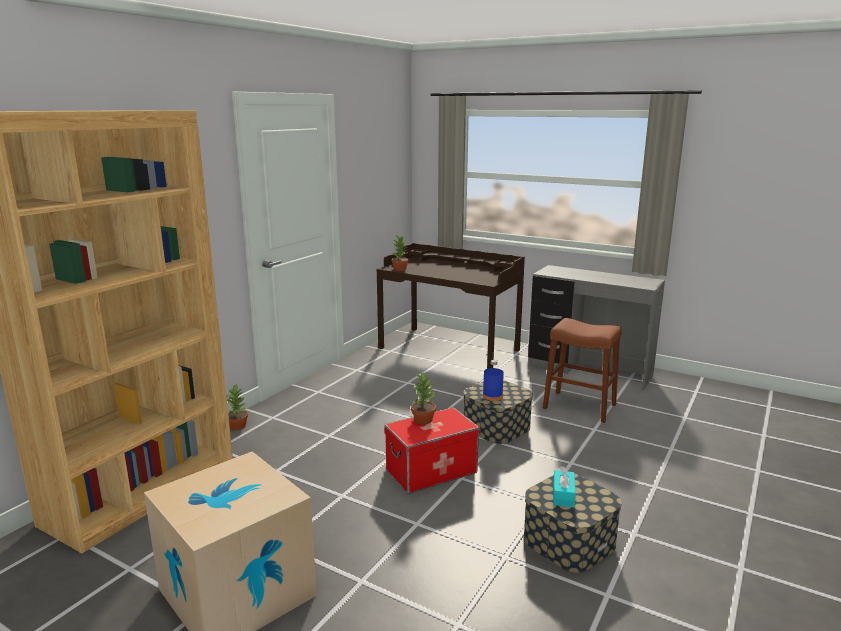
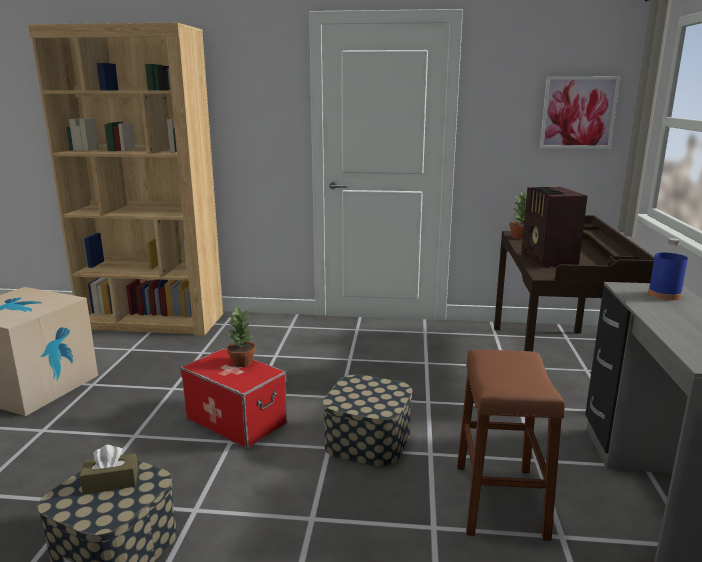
camera: 65 degrees right, 0 degrees up
(238, 426) = (265, 320): potted plant -> none
(392, 171) = (578, 113): none -> picture
(460, 276) = (548, 260): none -> radio
(492, 396) = (353, 393): blue bottle -> blue bottle (664, 295)
(563, 495) = (111, 482): turquoise tissue box -> brown tissue box

